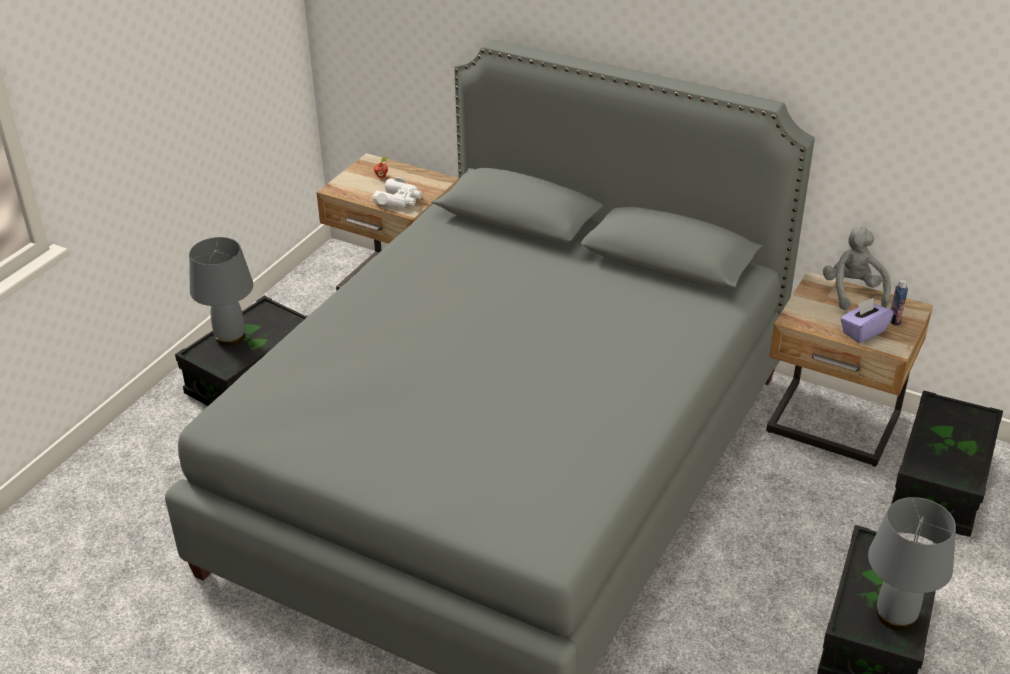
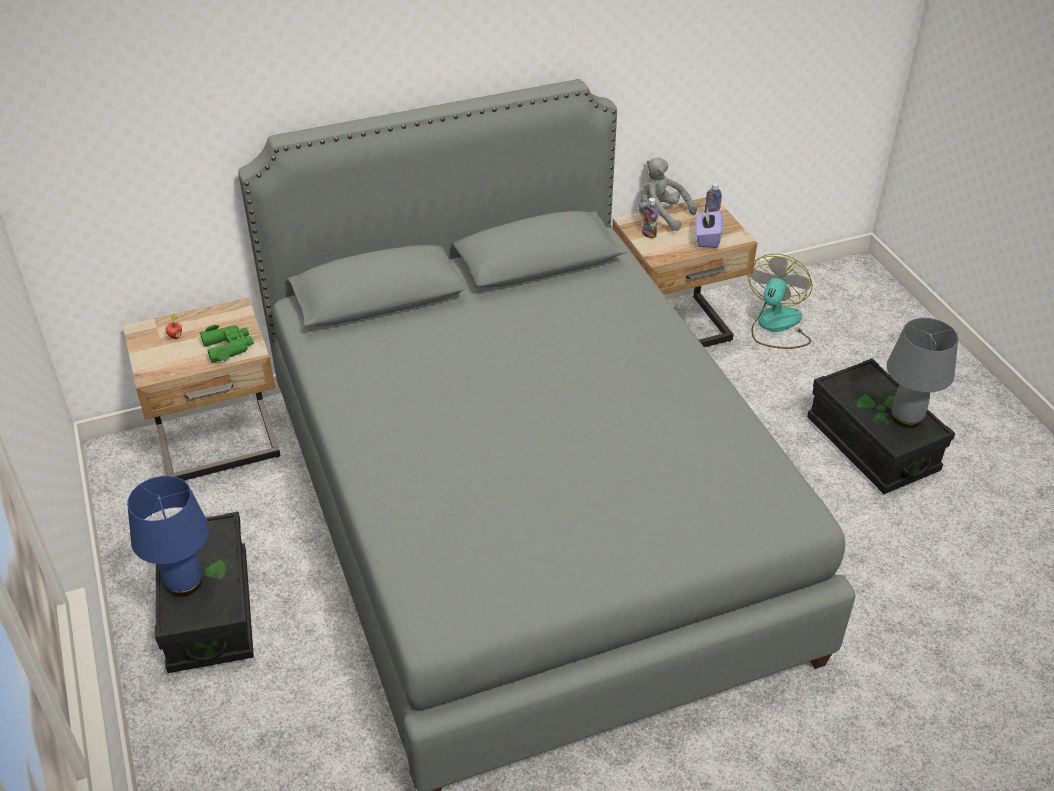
camera: 50 degrees left, 5 degrees up
(229, 337) = (184, 583): grey table lamp -> blue table lamp
(399, 199) = (228, 347): white binoculars -> green binoculars
(815, 300) = (649, 234): none -> bottle
(940, 484) = (776, 326): black storage box -> fan

